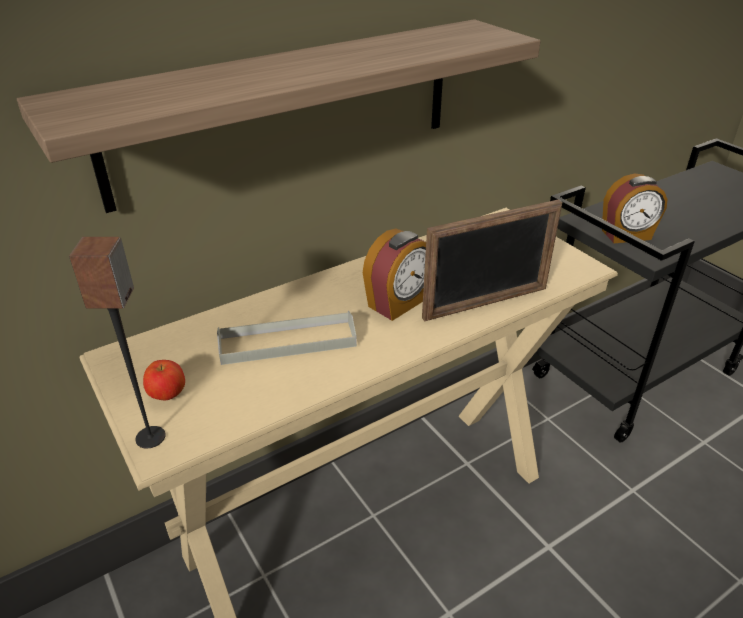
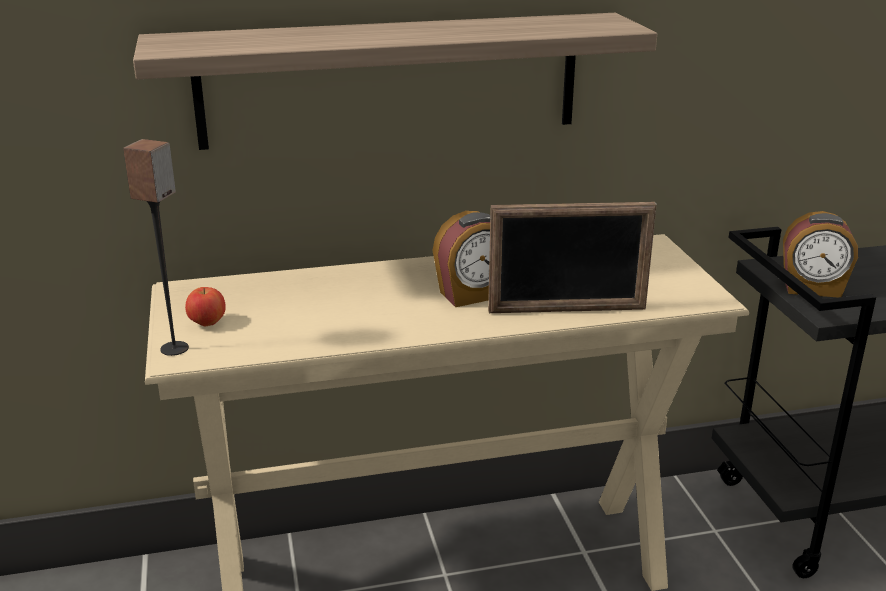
camera: 20 degrees right, 10 degrees down
(287, 342) = (340, 305): grey tray -> none

